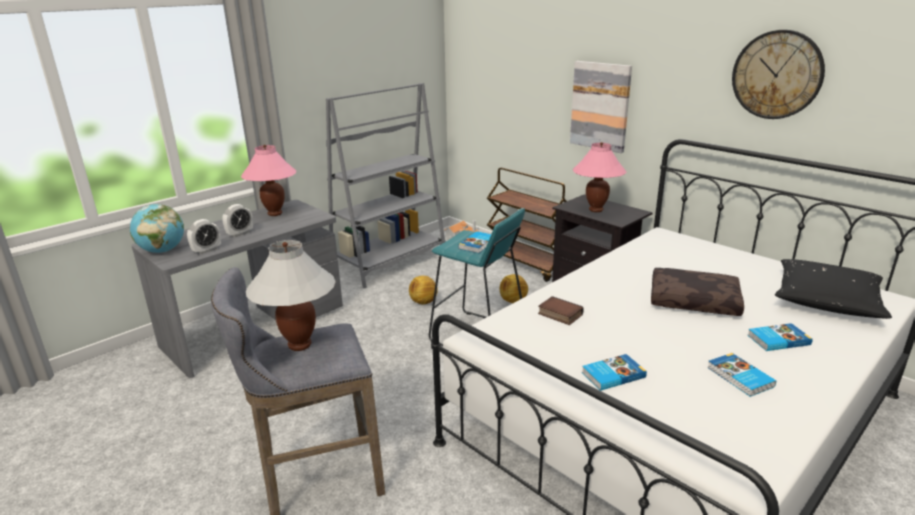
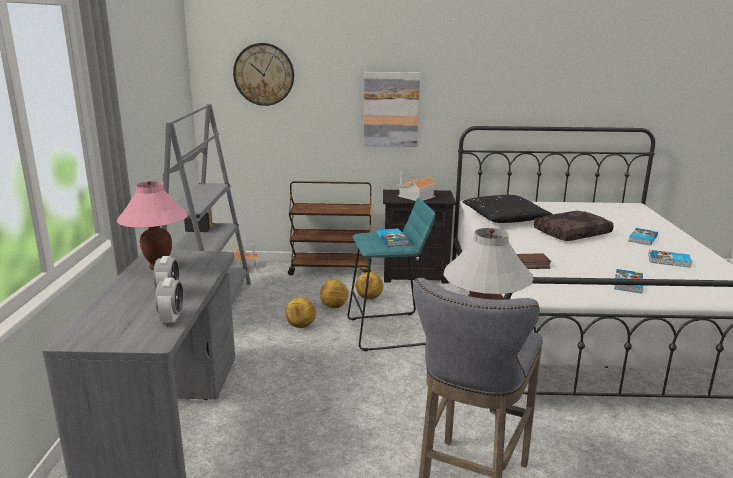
camera: 45 degrees left, 5 degrees down
(162, 251) = (112, 339): globe -> none
(473, 297) = (334, 306): none -> football
(595, 210) = (415, 197): pink table lamp -> toy house
(777, 75) = (536, 70): wall clock -> wall clock (264, 74)
(826, 300) = (617, 214): black pillow -> black pillow (504, 218)

